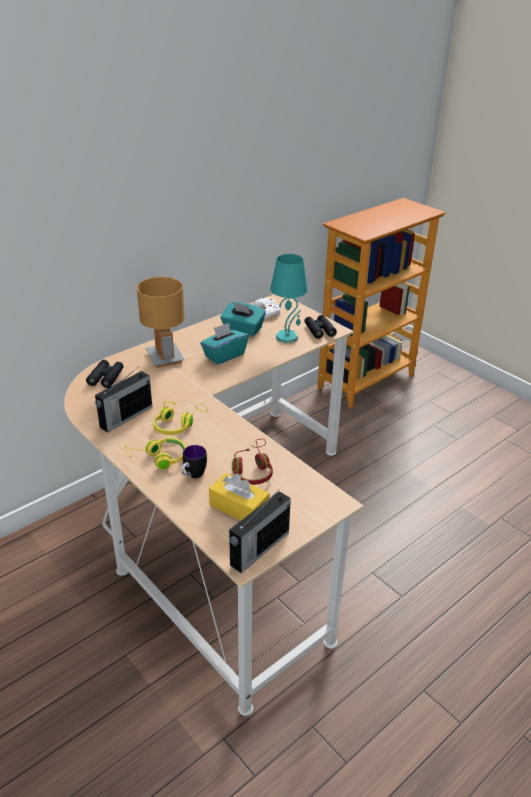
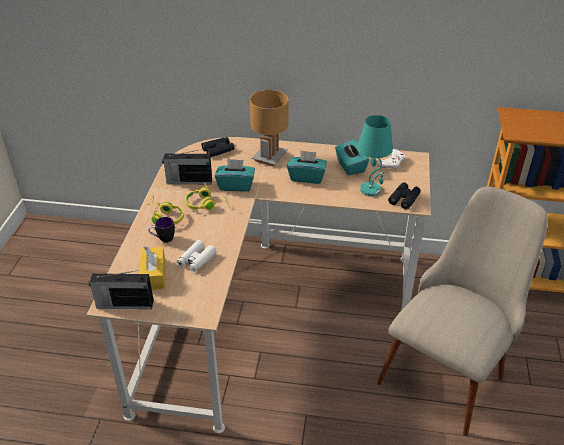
camera: 50 degrees right, 5 degrees up
(177, 395) = (235, 185): none -> turquoise tissue box
(253, 470) = (196, 260): red headphones -> white binoculars
(405, 464) = (449, 367): none -> beige chair

